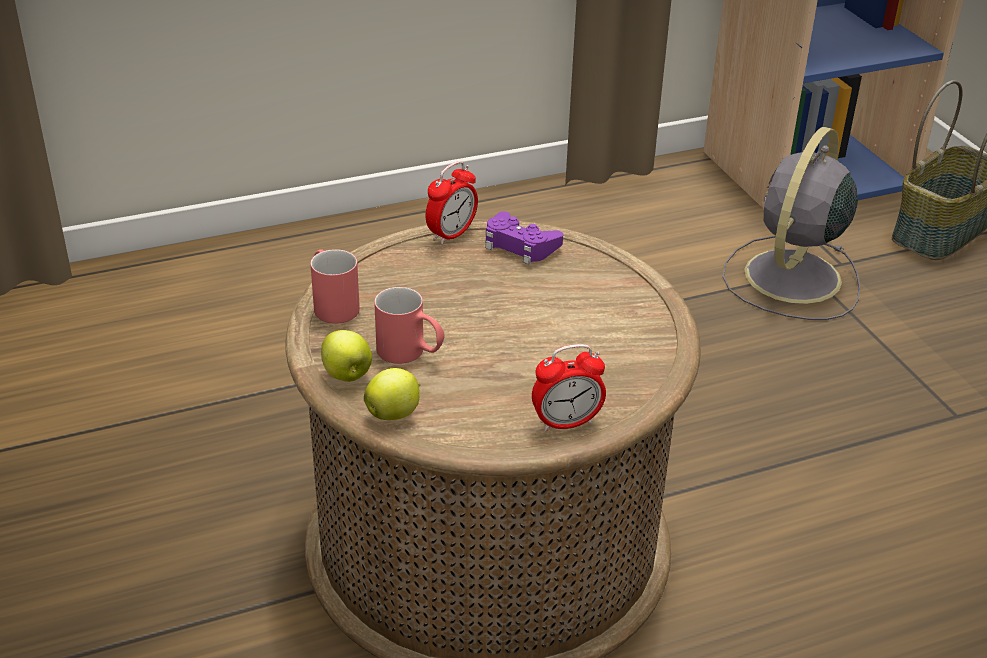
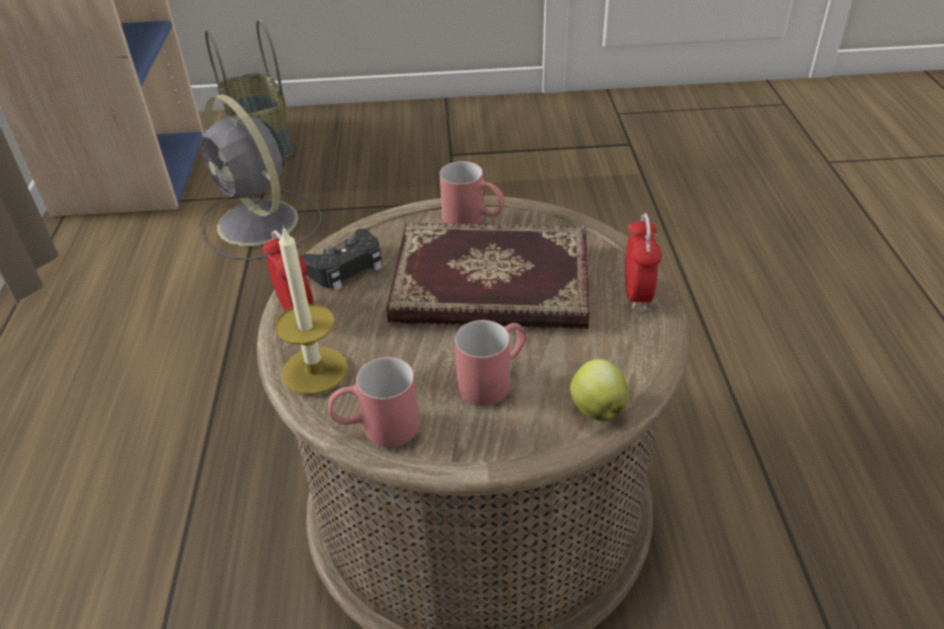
camera: 70 degrees left, 5 degrees up
(347, 375) = (519, 435): apple -> none
(384, 261) = (315, 370): none -> candle
(520, 245) = (345, 267): purple game controller -> black game controller
(537, 331) = (491, 285): none -> book
(632, 301) = (473, 220): none -> red mug

